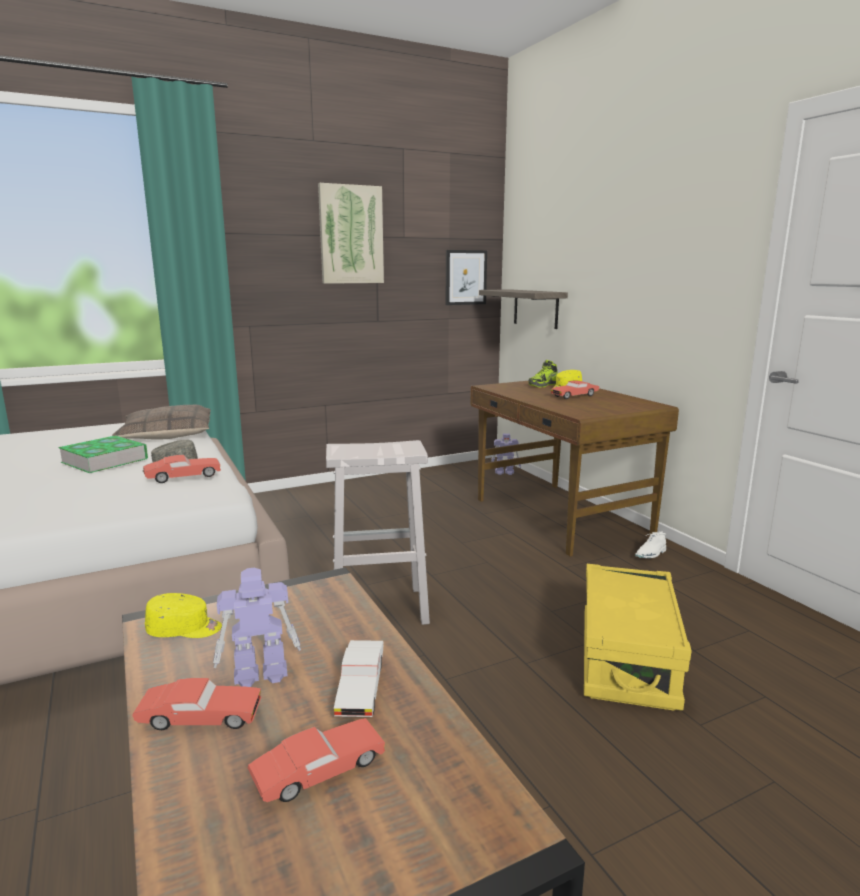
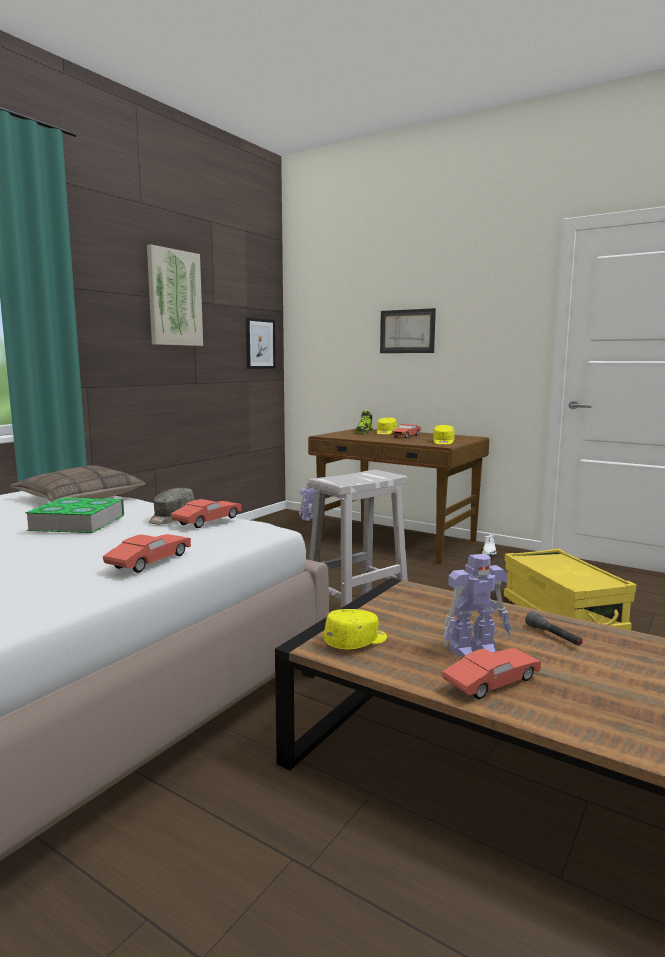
camera: 30 degrees left, 5 degrees down
(259, 674) = (474, 649): toy robot -> toy robot turned 150 degrees counterclockwise
(319, 773) = (623, 682): red toy car -> red toy car (150, 562)
(360, 688) = (553, 636): white toy car -> grey flashlight
(535, 308) = (329, 370): shelf -> none
(593, 410) = (443, 442): none -> yellow cap
(606, 265) = (407, 331): none -> picture

